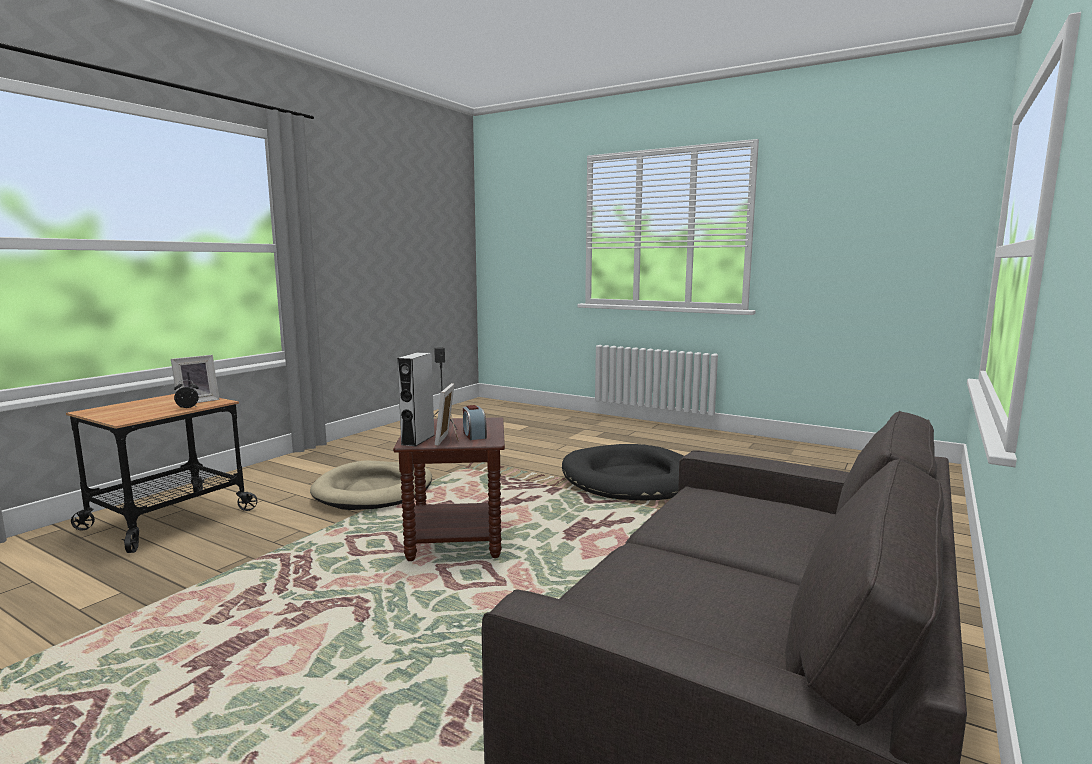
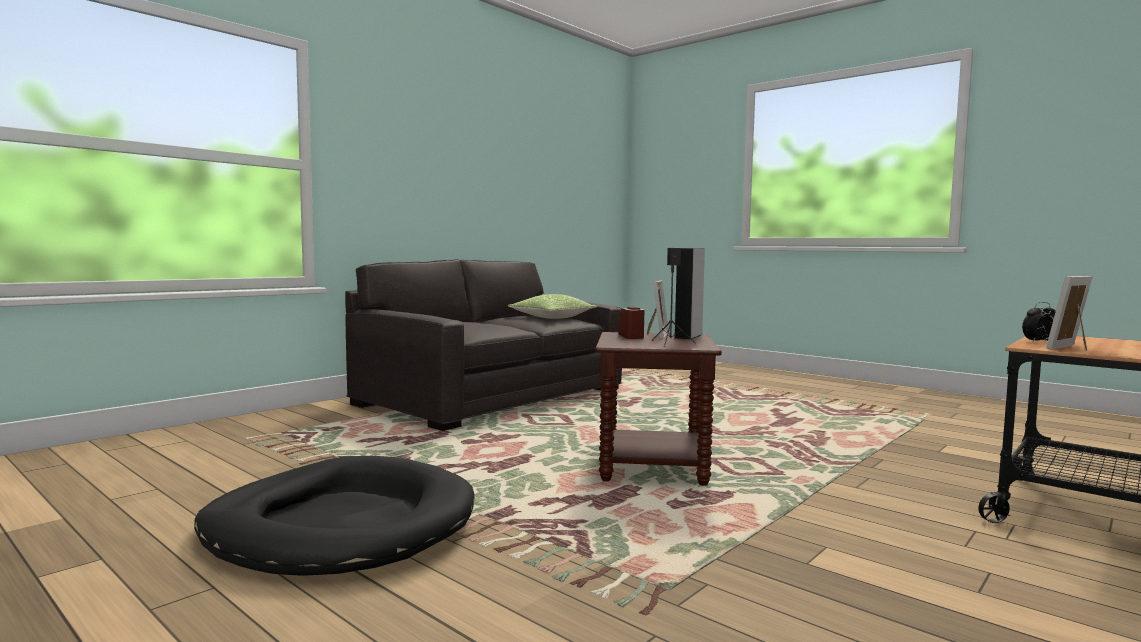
camera: 170 degrees left, 5 degrees down
(374, 490) = (823, 542): beige dog bed -> none
(665, 609) = (552, 318): none -> pillow

